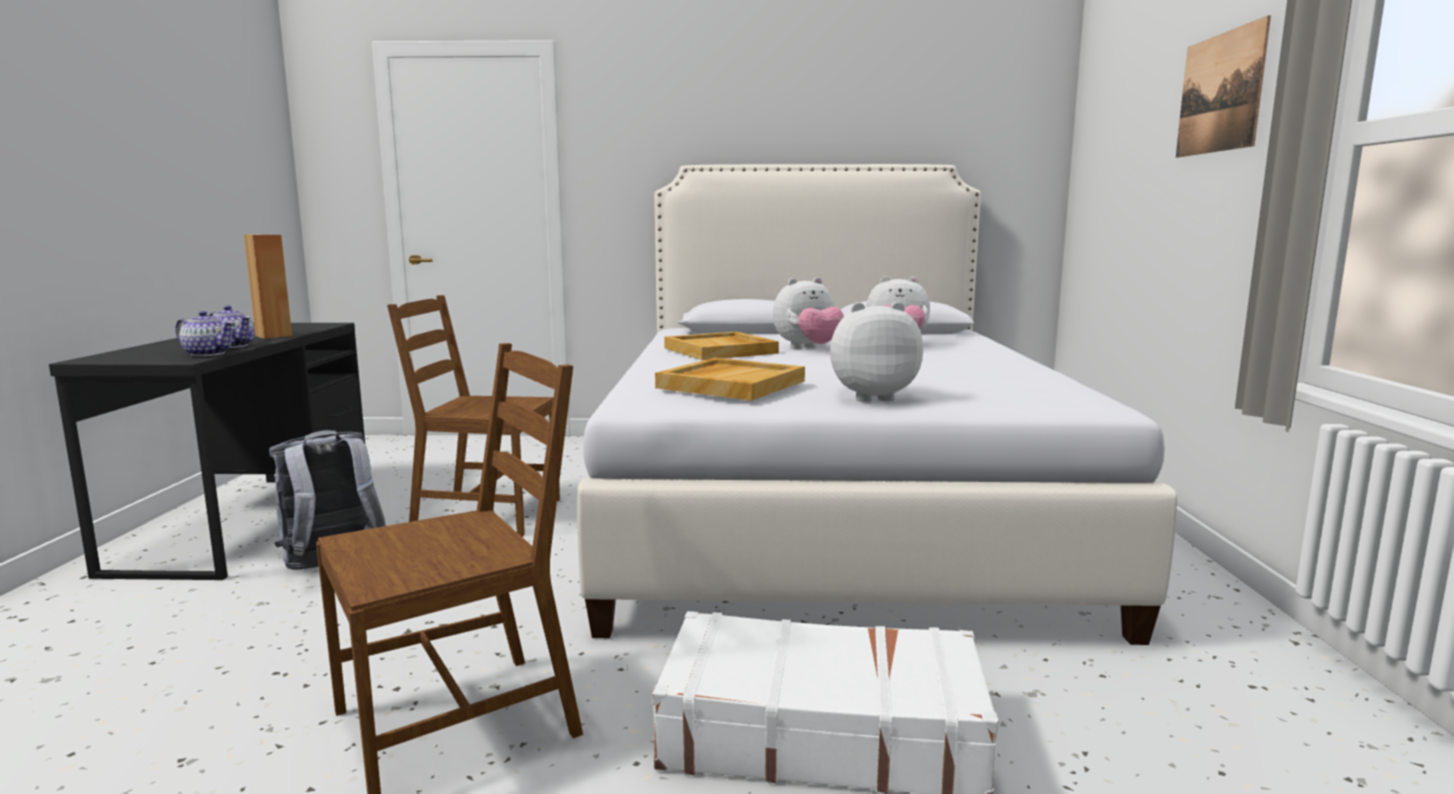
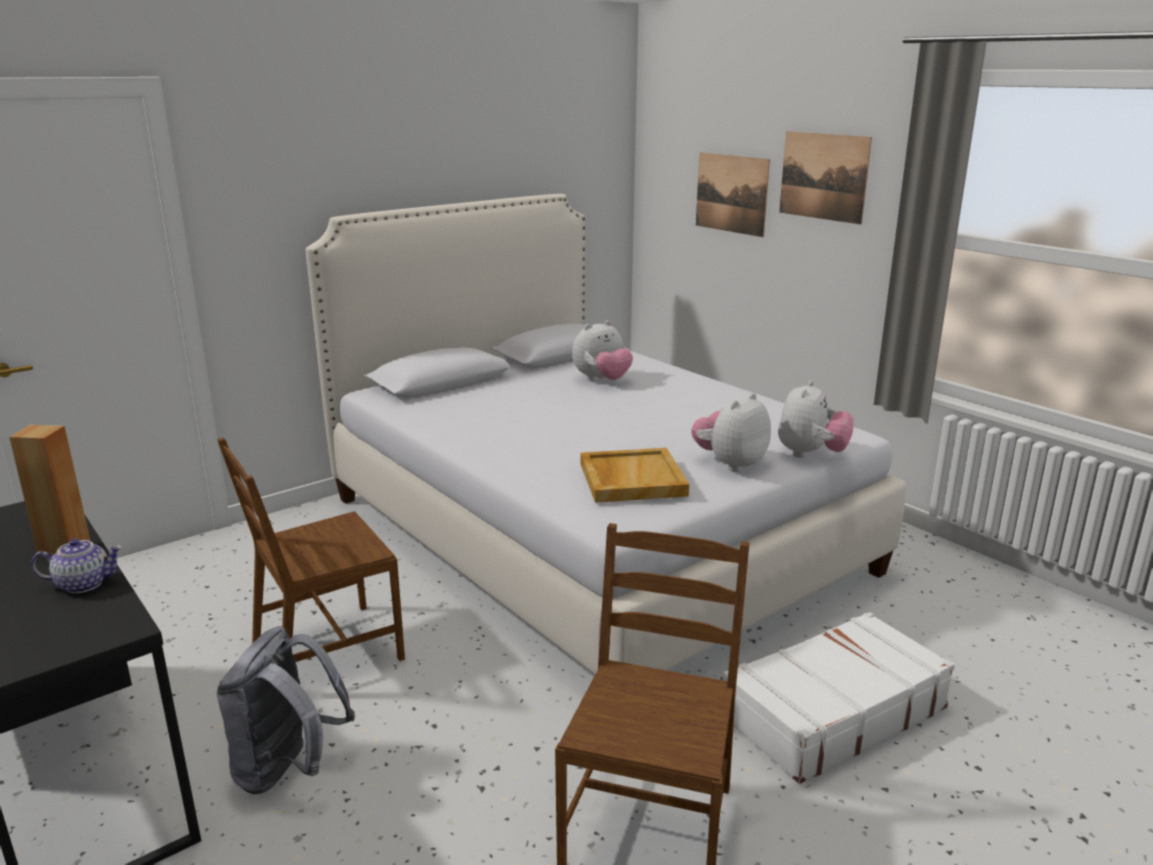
camera: 40 degrees left, 10 degrees up
(208, 354) = (110, 608): teapot -> none
(721, 350) = (503, 426): beige tray -> none
(808, 348) = (555, 404): plush toy -> plush toy (811, 454)
(1138, 149) = (731, 193): none -> picture

